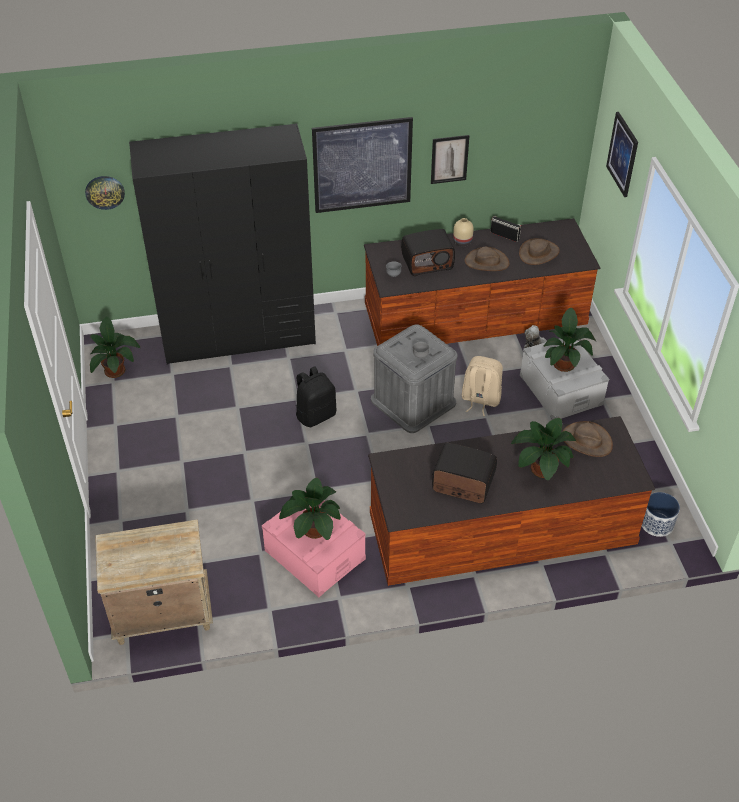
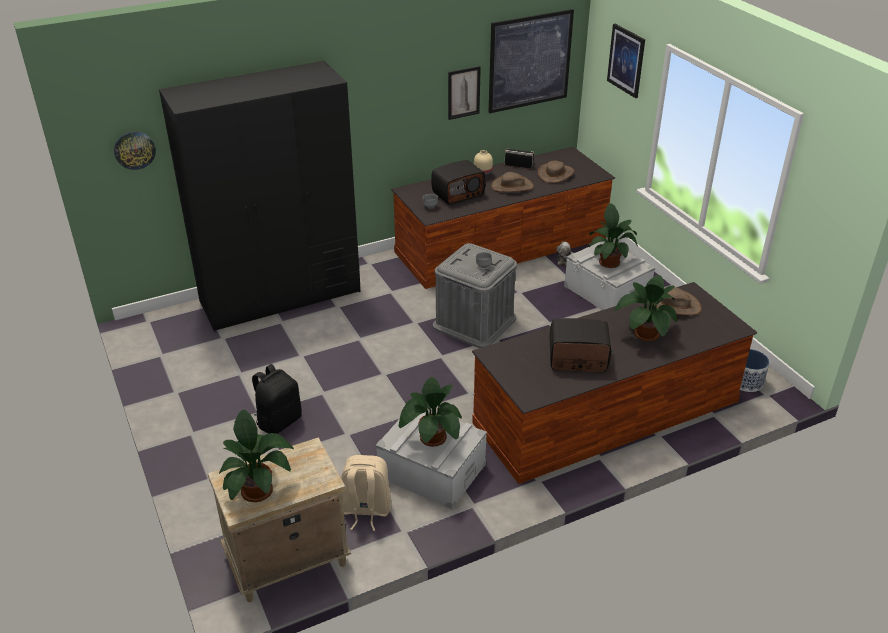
camera: 15 degrees left, 10 degrees down
(116, 369) = (161, 343): potted plant -> potted plant (258, 488)
(314, 554) = (431, 471): pink storage box -> grey storage box
(316, 415) = (384, 349): black backpack -> black backpack (279, 421)
(362, 165) = (386, 104): picture -> picture (530, 61)
(480, 400) = (537, 311): beige backpack -> beige backpack (366, 510)

